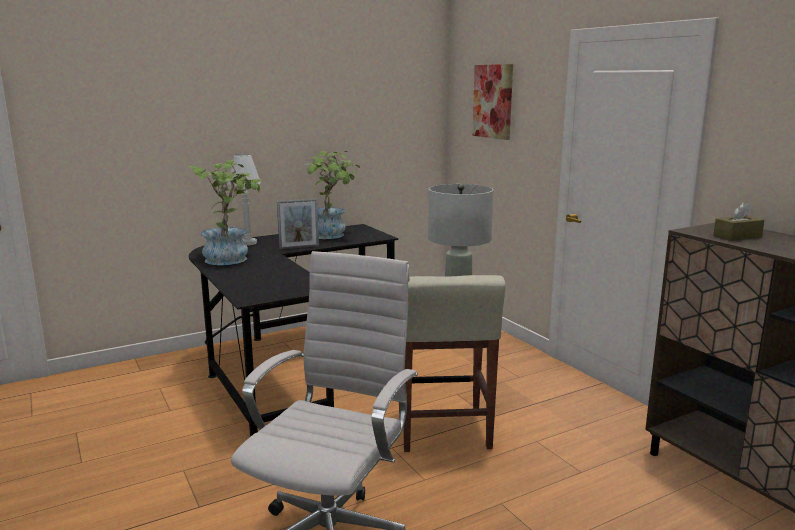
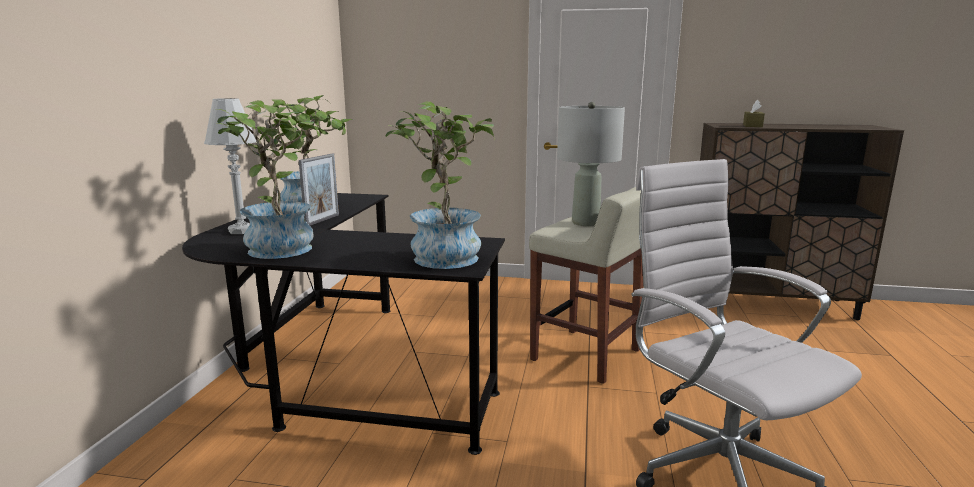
camera: 50 degrees left, 0 degrees up
(269, 288) = (444, 255): none -> potted plant
(493, 101) = (424, 43): picture -> none

